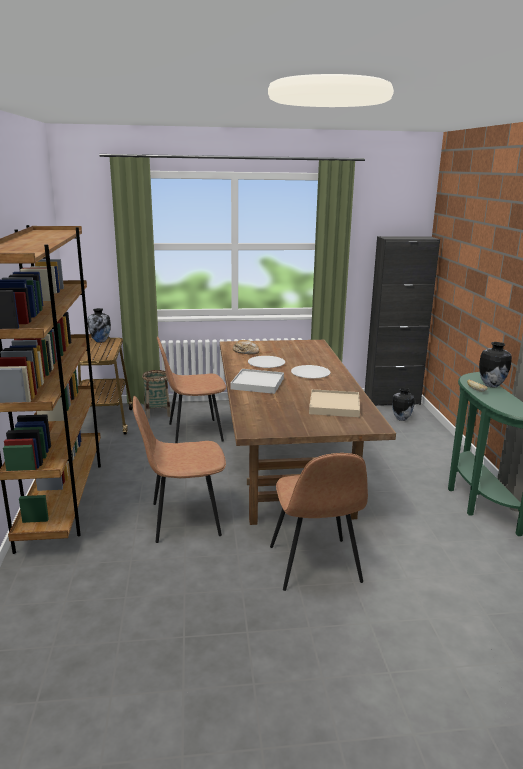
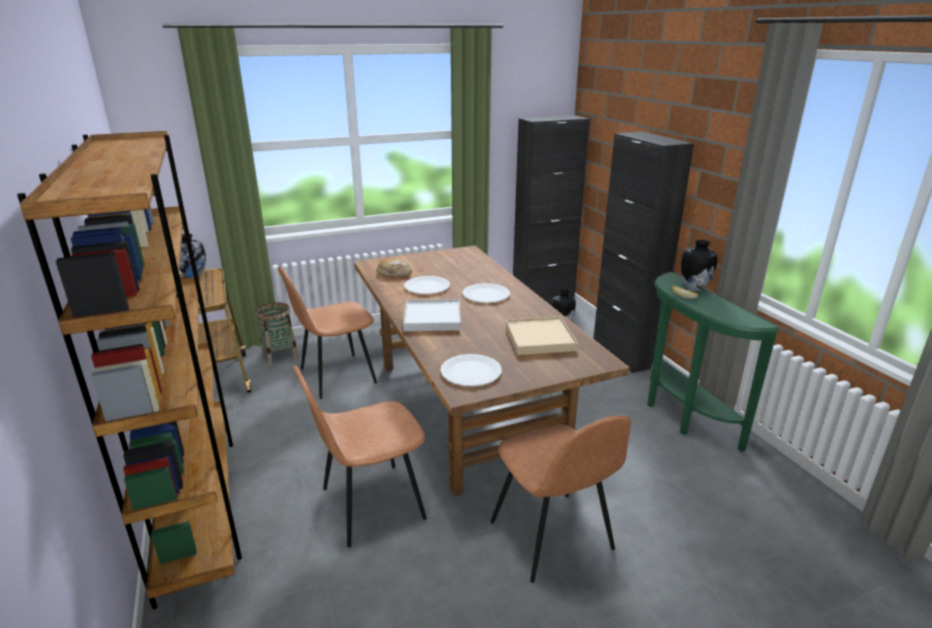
camera: 15 degrees left, 5 degrees up
(265, 420) = (471, 372): none -> white plate
(447, 448) = (624, 354): none -> black cabinet

